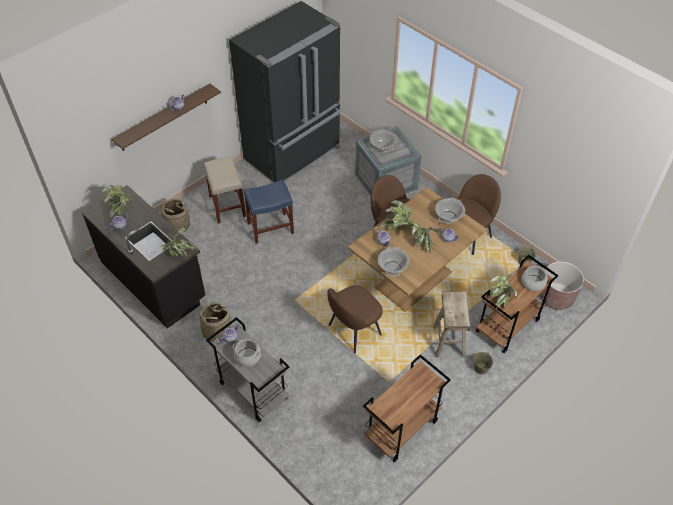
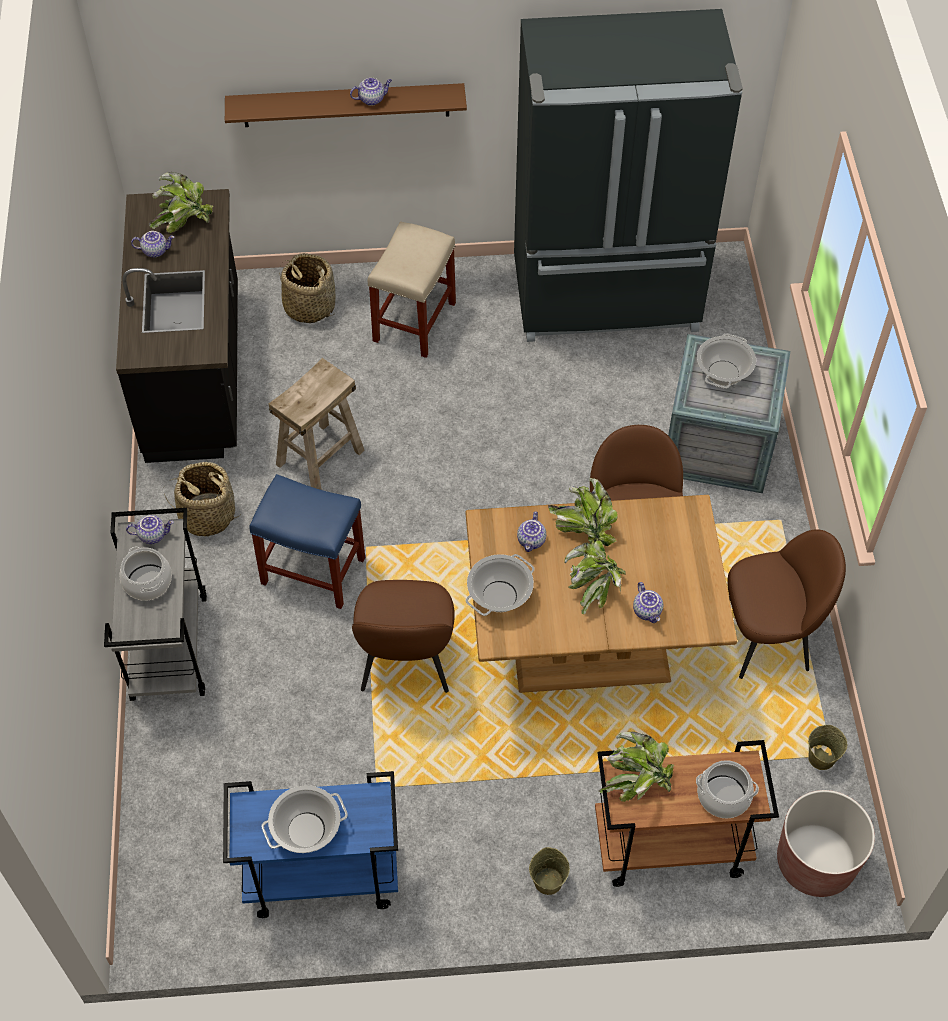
camera: 40 degrees right, 5 degrees up
(179, 253) = (193, 348): potted plant -> none
(271, 227) = (447, 402): blue stool -> blue stool (315, 571)
(353, 331) = (406, 663): brown chair -> brown chair turned 90 degrees counterclockwise
(401, 429) = (320, 877): brown cart -> blue cart
(448, 217) = (689, 573): cooking pot -> cooking pot (306, 829)
(449, 341) = (542, 796): beige stool -> beige stool (320, 458)

